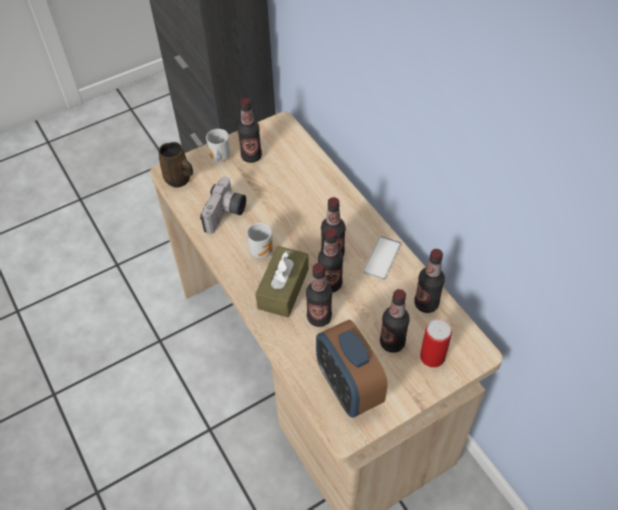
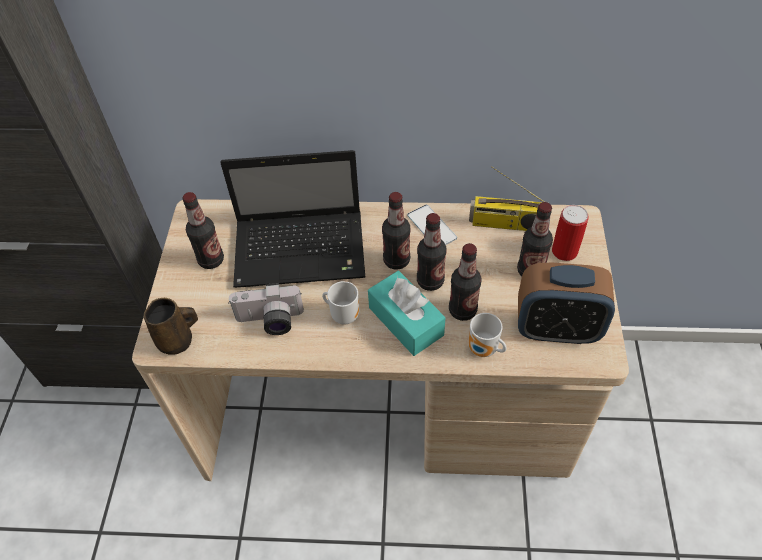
camera: 55 degrees left, 0 degrees up
(219, 158) = (185, 289): mug -> mug (483, 350)
(226, 215) = (270, 322): camera -> camera turned 120 degrees clockwise
(283, 288) = (406, 321): brown tissue box -> turquoise tissue box
(298, 197) = (303, 250): none -> laptop
(426, 304) = (506, 224): bottle -> radio

